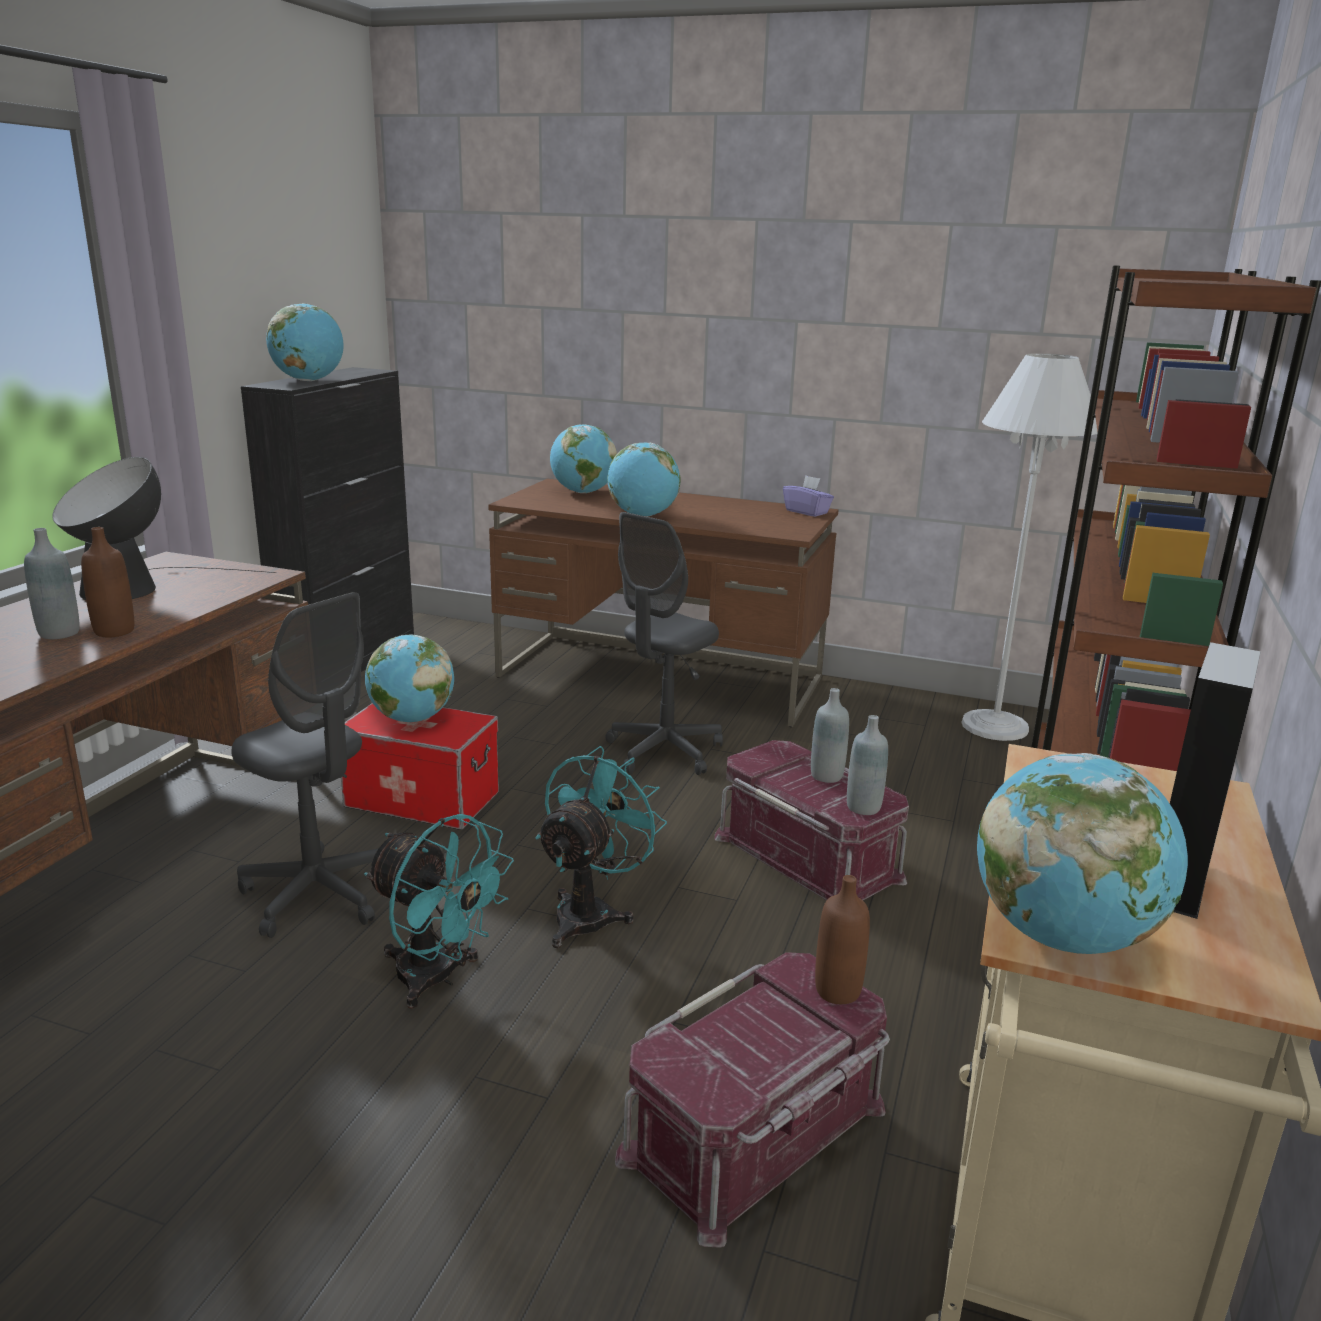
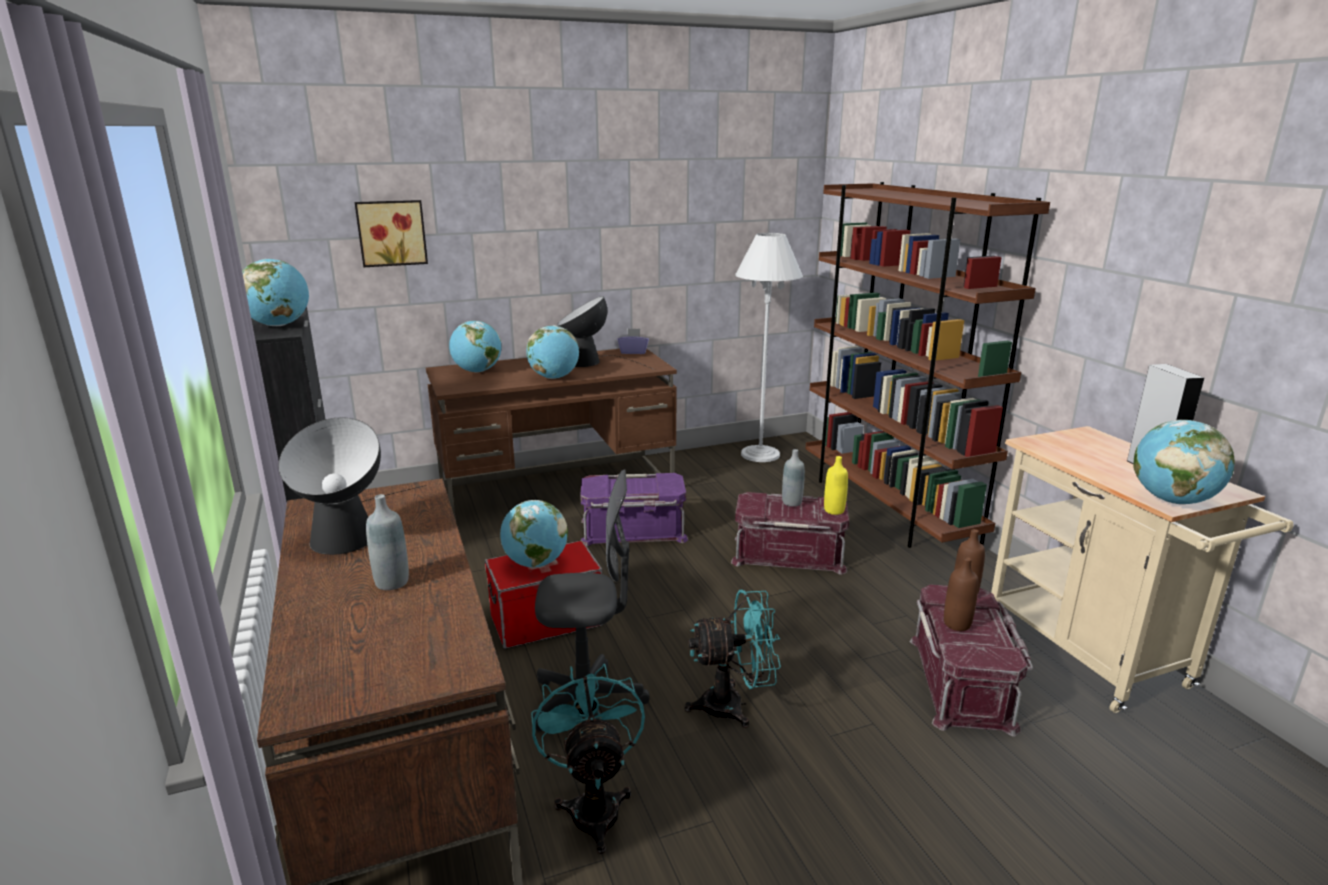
camera: 40 degrees left, 0 degrees up
(114, 631) = (430, 564): brown bottle -> brown bottle (957, 624)
(529, 302) = (391, 233): none -> picture
(591, 912) = (744, 631): turquoise fan -> turquoise fan (593, 805)
(664, 752) = (633, 531): grey office chair -> purple storage box
(724, 510) = (589, 362): none -> table lamp
(863, 807) = (834, 510): grey bottle -> yellow bottle

